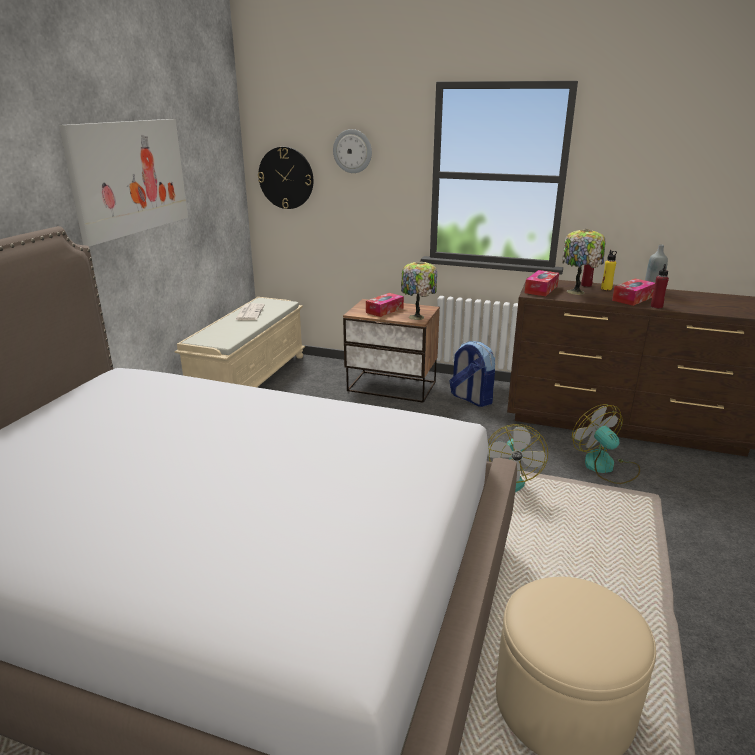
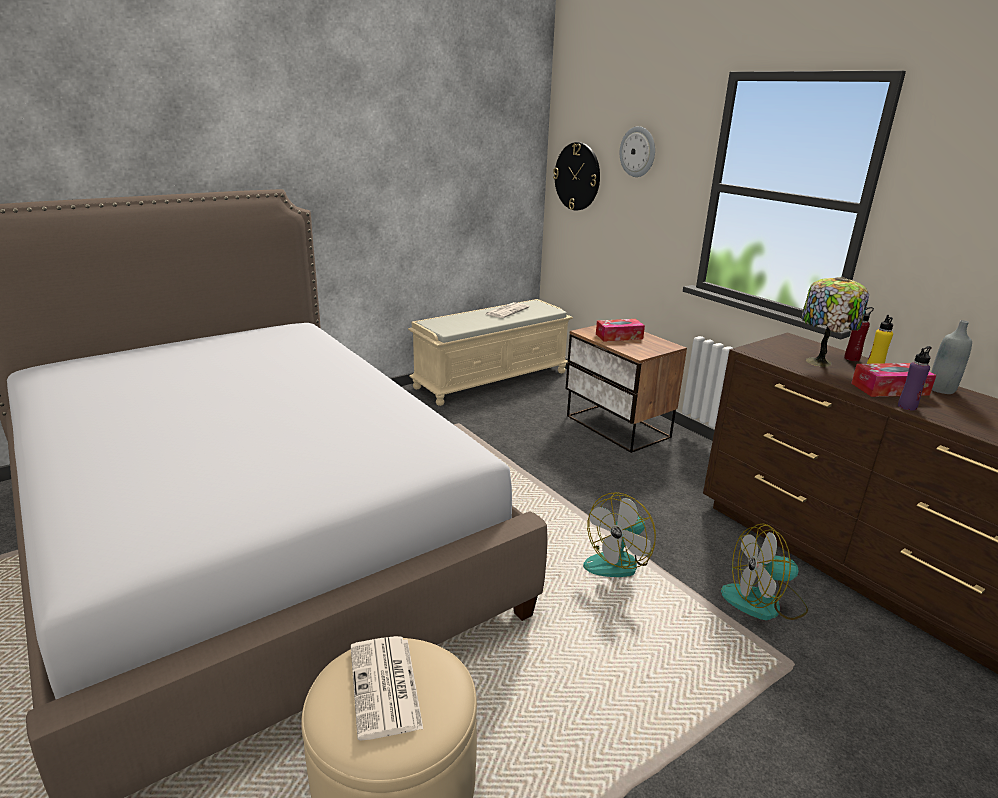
camera: 35 degrees right, 0 degrees up
(130, 177) = (384, 156): picture -> none
(417, 317) = (642, 352): table lamp -> none
(471, 398) = (690, 467): backpack -> none
(541, 289) = (775, 348): tissue box -> none
(573, 619) = (386, 687): none -> newspaper
(605, 467) = (764, 602): fan -> fan turned 105 degrees counterclockwise
(656, 306) = (907, 406): red bottle -> purple bottle

